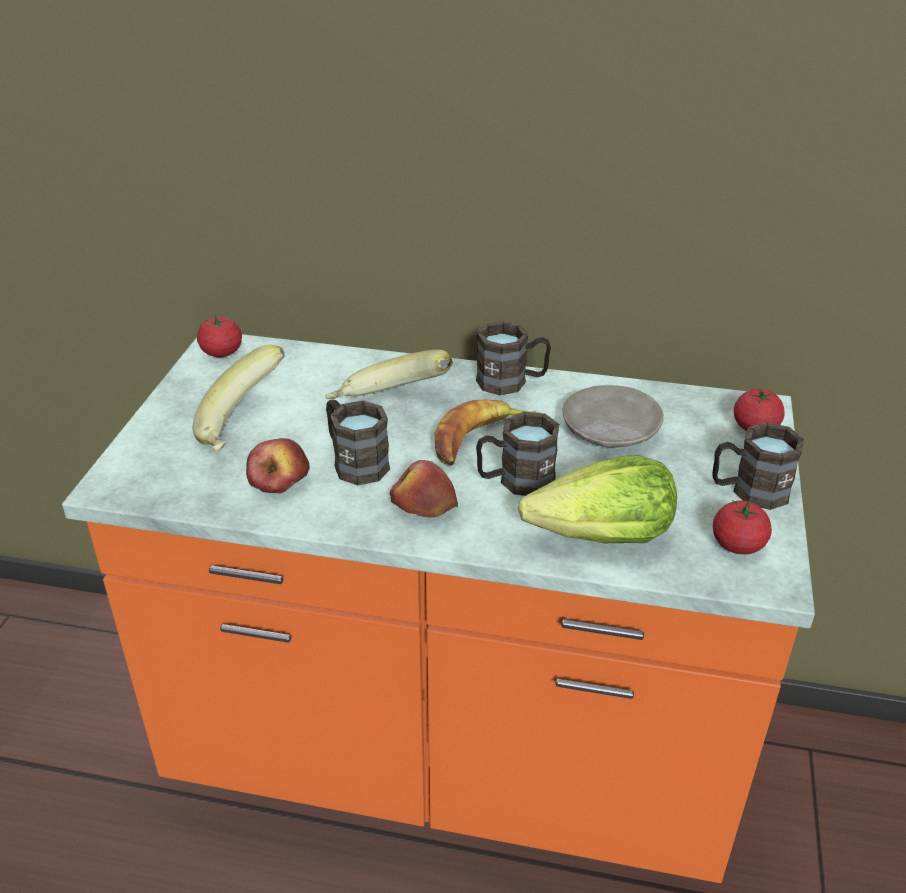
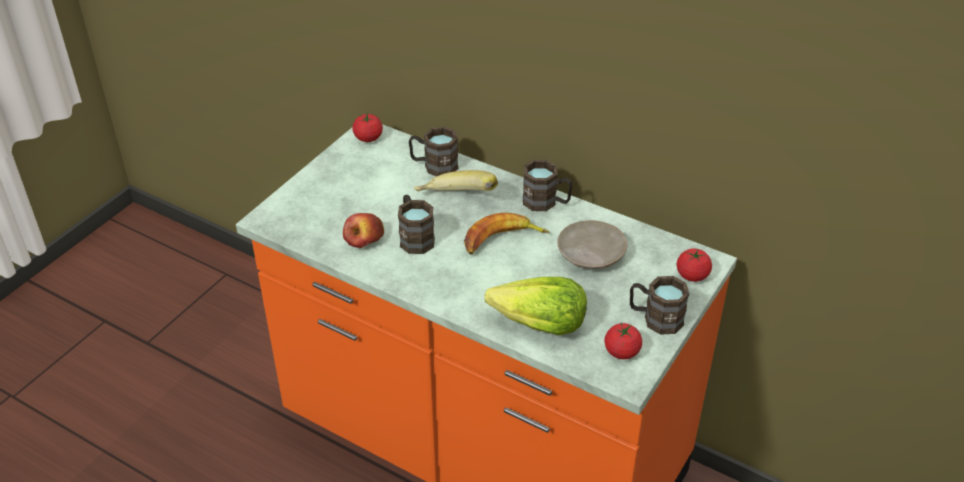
camera: 20 degrees right, 5 degrees up
(245, 427) = (359, 197): banana -> none
(423, 505) = (441, 277): apple -> none
(515, 480) = (507, 274): brown mug -> brown mug (434, 166)

